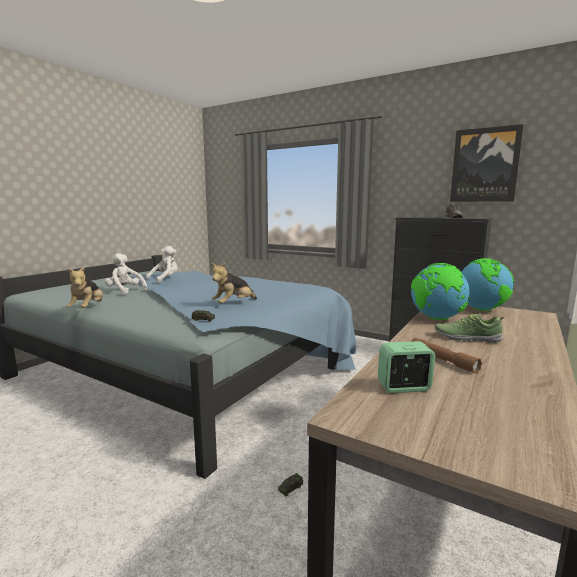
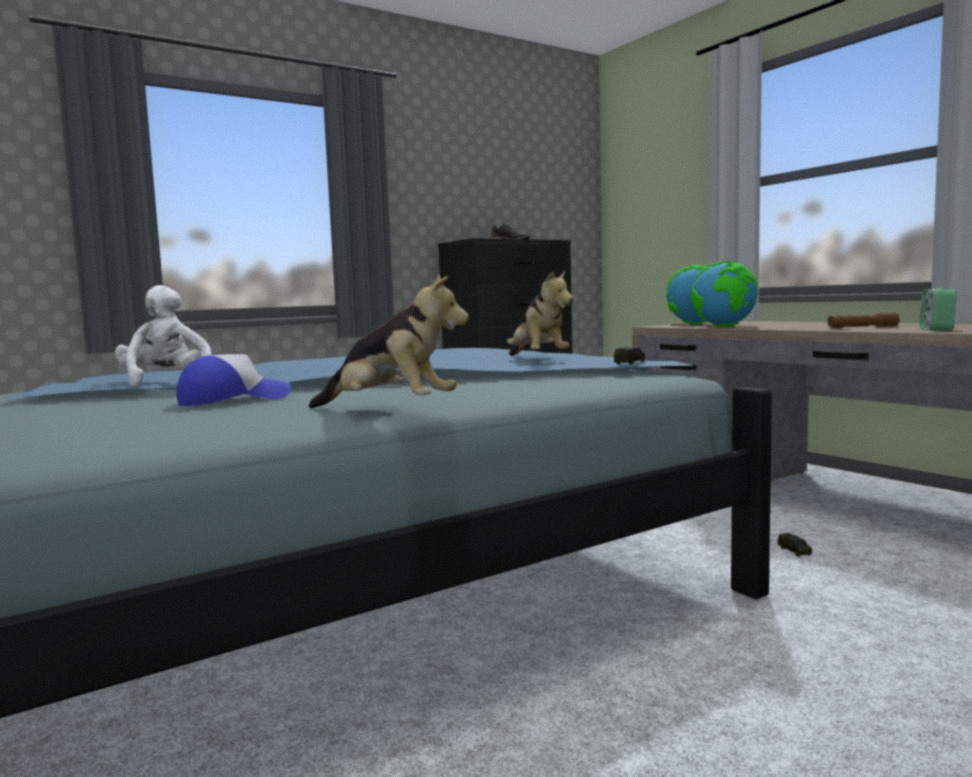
camera: 65 degrees left, 5 degrees down
(125, 291) = (233, 400): white plush toy -> cap
(466, 338) = (795, 325): shoe -> none
(484, 165) = (515, 176): picture -> none

